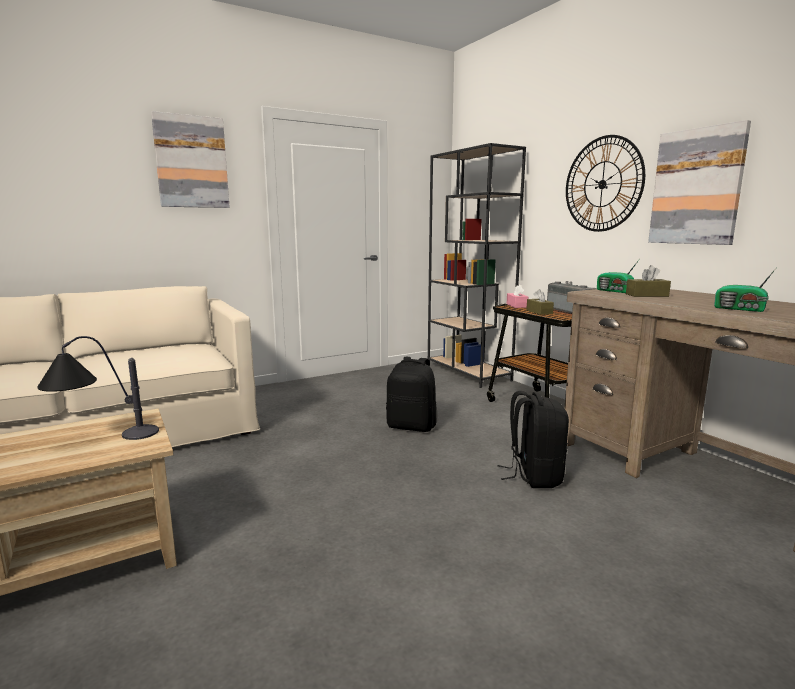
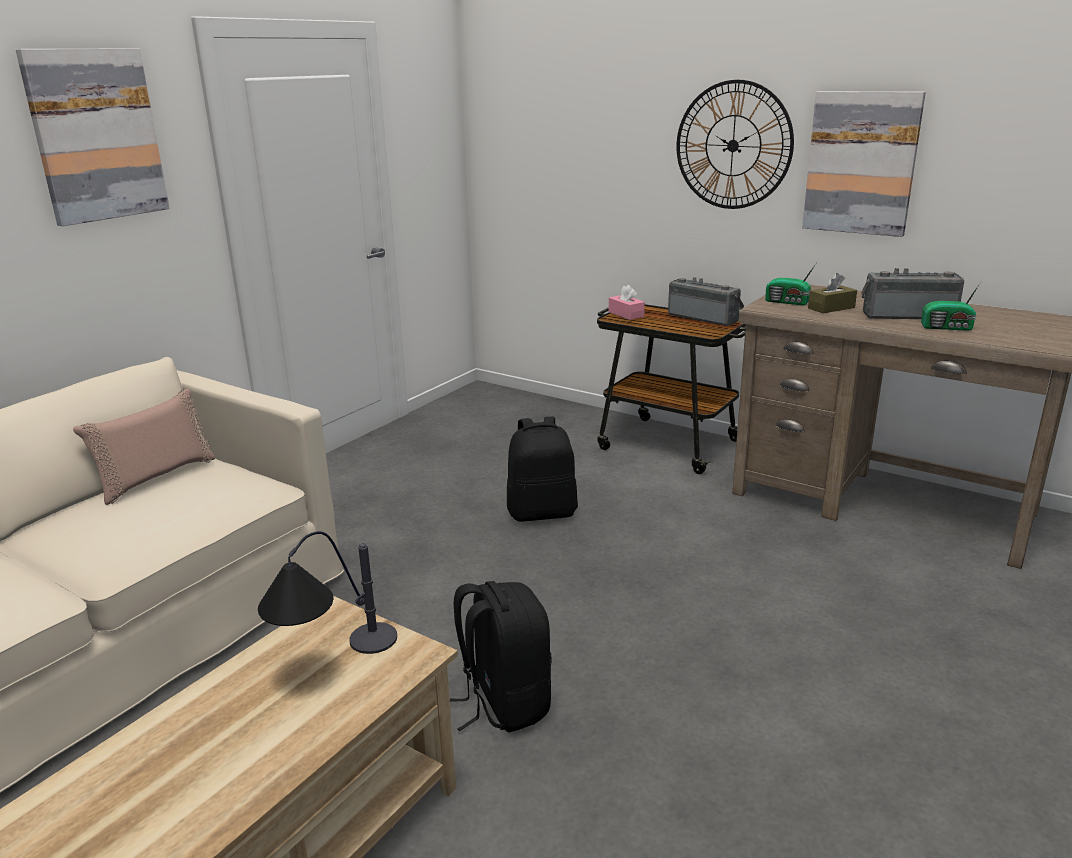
camera: 25 degrees left, 10 degrees up
(169, 348) = (156, 478): none -> beige pillow
(468, 373) = (535, 406): bookcase -> none
(534, 476) = (738, 546): black backpack -> black backpack (503, 703)
(539, 312) = (667, 324): brown tissue box -> none
(712, 302) = (907, 315): none -> radio

